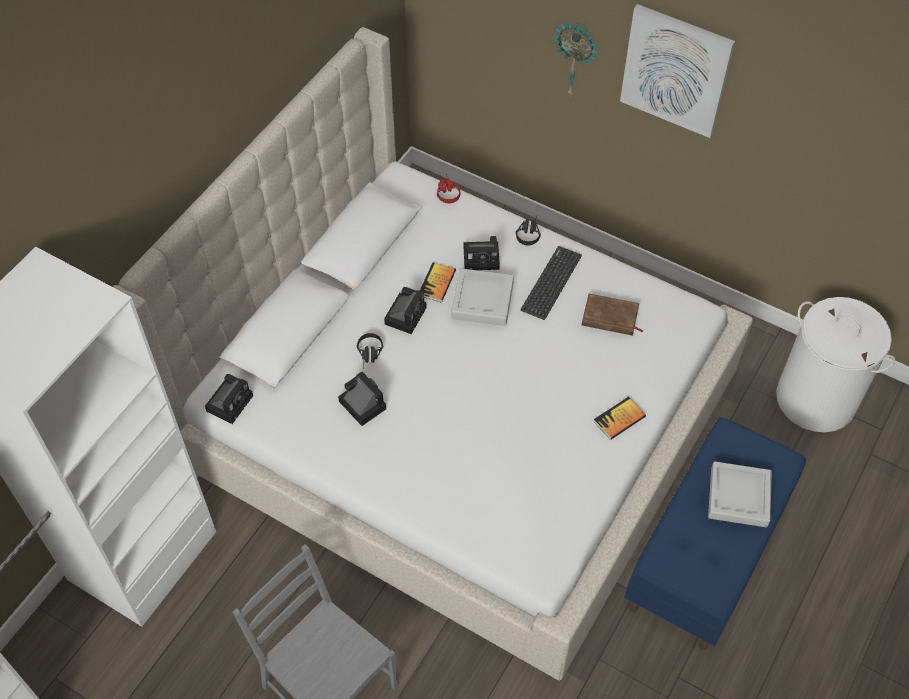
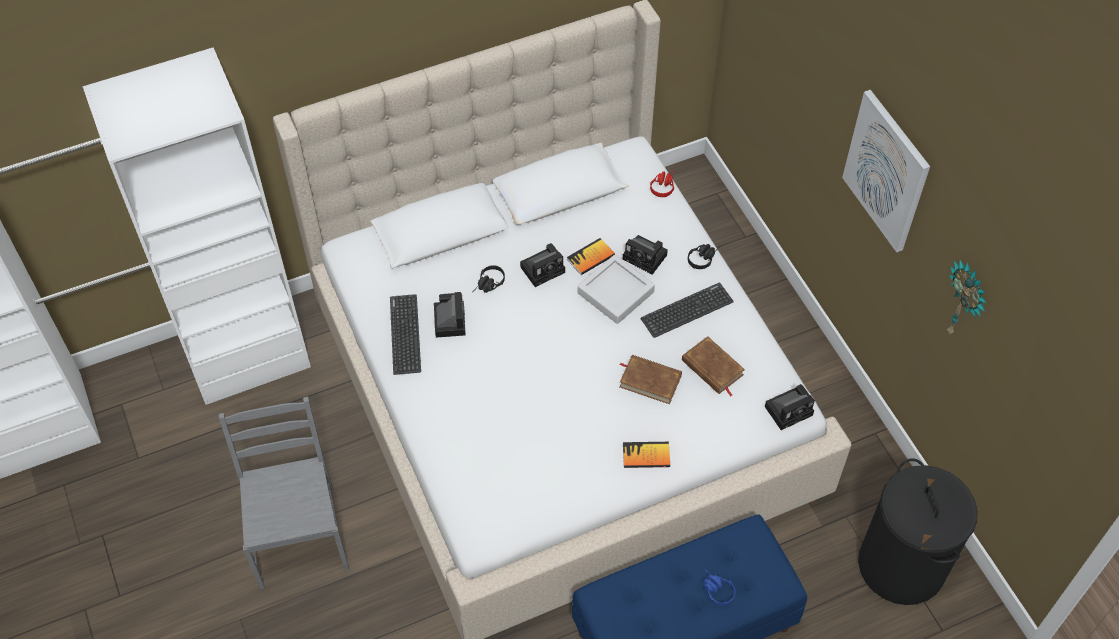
camera: 35 degrees right, 0 degrees up
(230, 402) = (354, 261): camera -> camera (790, 409)
(332, 439) = (405, 334): none -> keyboard
(571, 356) = (650, 381): none -> brown book
(576, 58) = (823, 117): wall clock -> wall clock (965, 301)
(738, 497) = (714, 589): grey tray -> blue headphones
(816, 399) = (902, 565): white laundry basket -> black laundry basket

